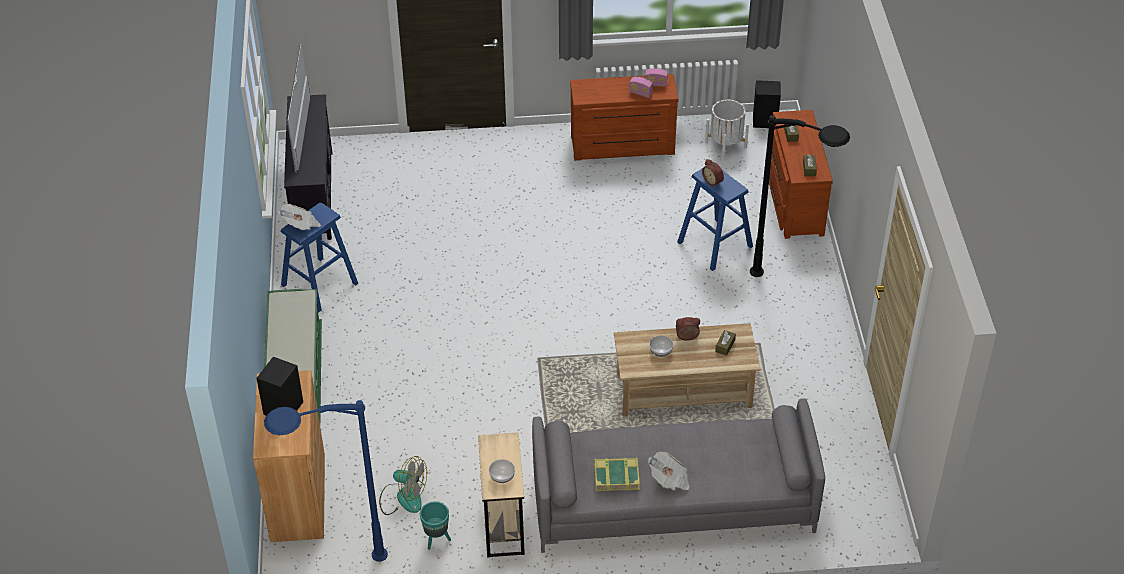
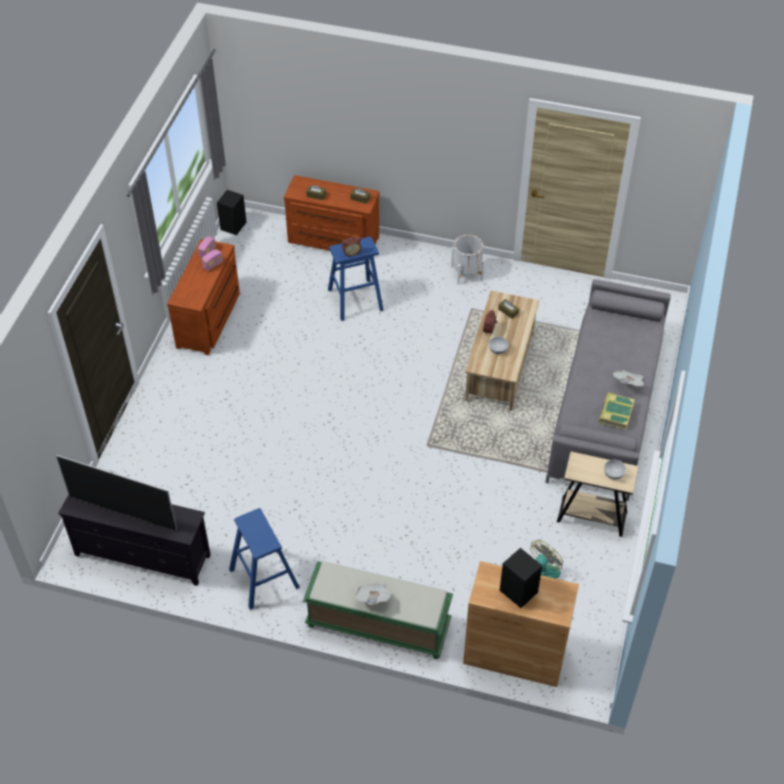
camera: 70 degrees left, 5 degrees up
(301, 225) = (258, 540): newspaper -> newspaper (373, 598)
(330, 570) = (601, 648): blue floor lamp -> none
(436, 539) = (593, 566): turquoise planter -> none
(725, 145) = (247, 257): white planter -> white planter (466, 273)
(796, 288) = (425, 270): black floor lamp -> none

